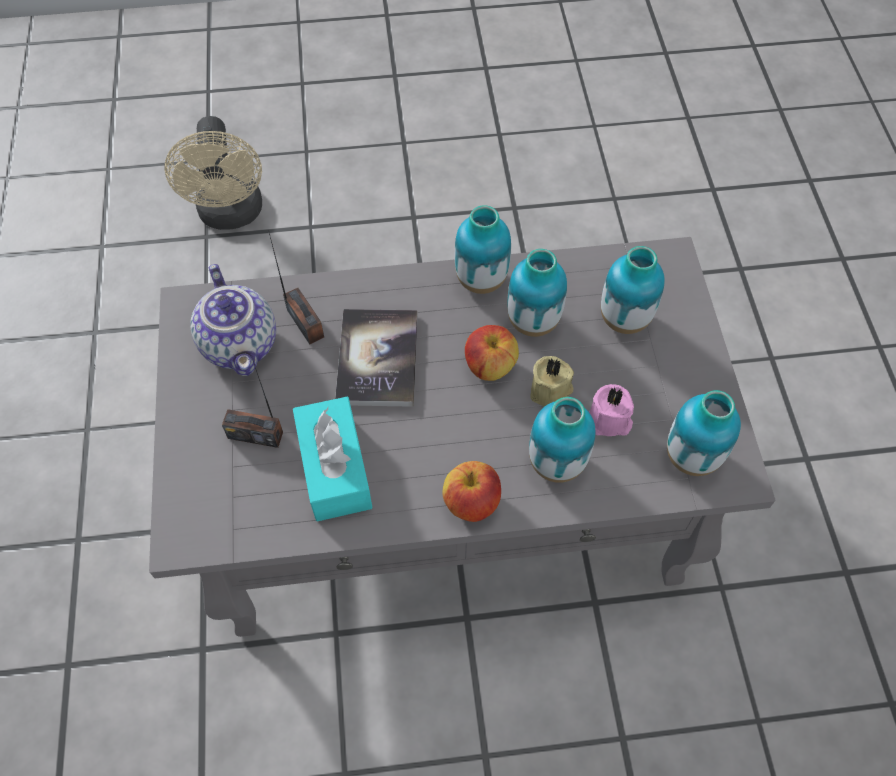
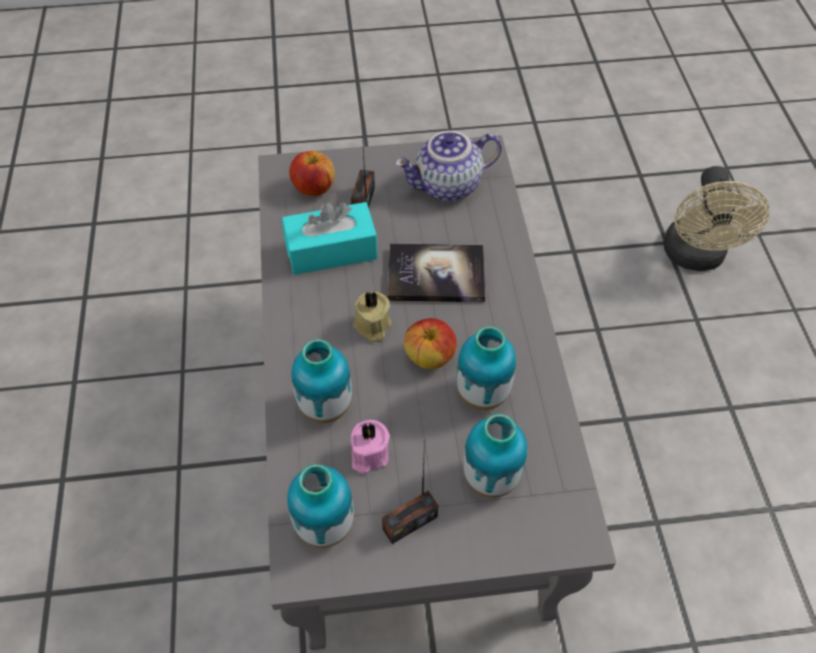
camera: 90 degrees right, 5 degrees down
(231, 215) = (695, 257): beige fan -> beige fan turned 75 degrees counterclockwise
(305, 324) = (470, 224): radio -> radio (409, 522)
(472, 503) = (292, 342): apple -> apple (313, 188)
(481, 280) = (529, 352): vase -> none
(551, 391) = (402, 406): beige candle -> beige candle (372, 326)

